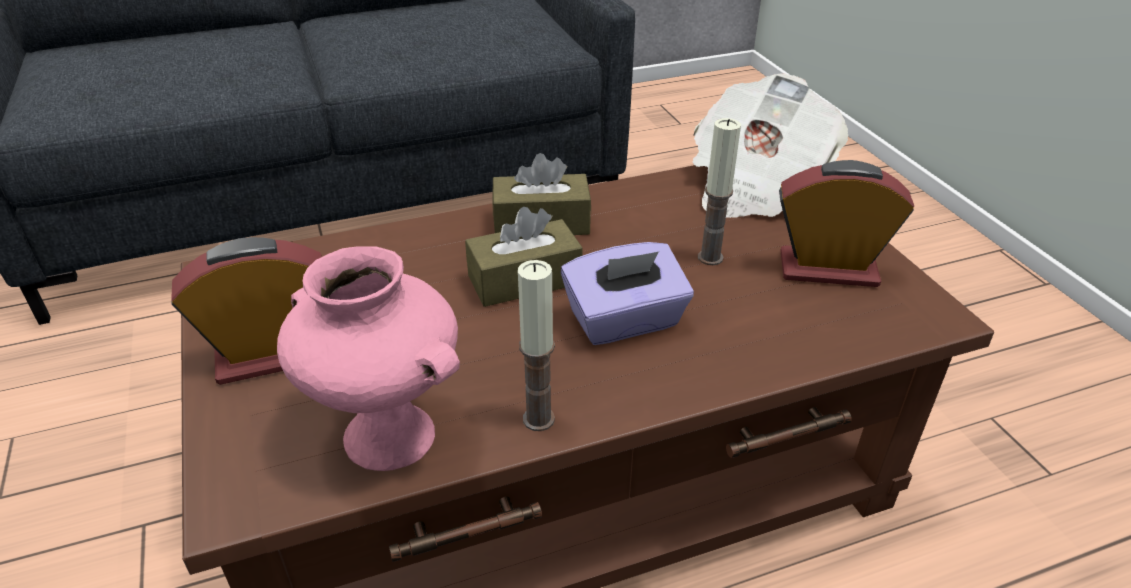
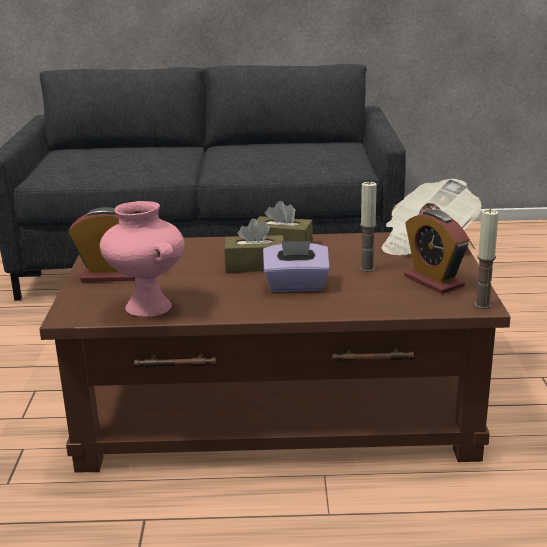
camera: 20 degrees right, 15 degrees down
(538, 419) = (223, 311): candle -> candle (482, 305)
(828, 269) = (433, 281): alarm clock -> alarm clock turned 150 degrees counterclockwise

